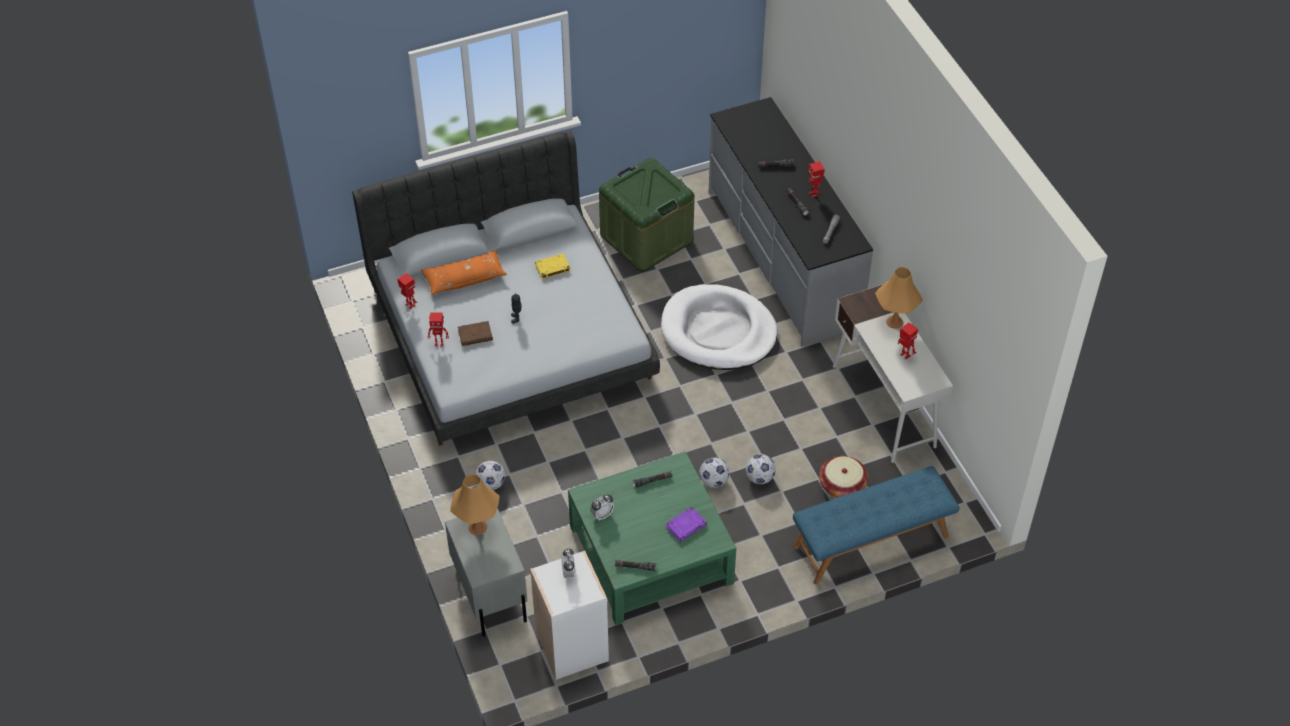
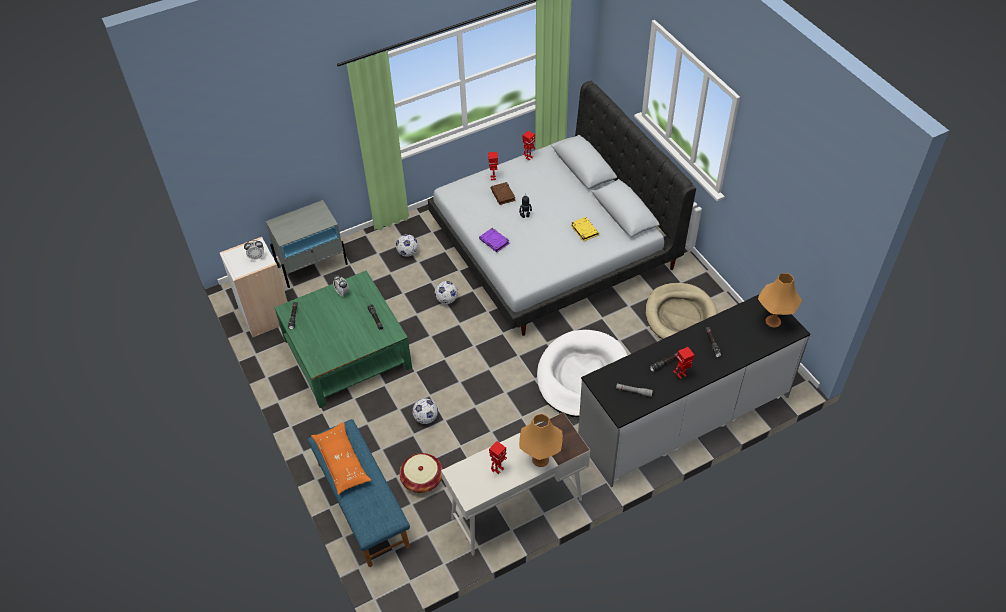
camera: 85 degrees right, 0 degrees up
(464, 278) = (562, 182): orange pillow -> orange pillow (342, 462)
(477, 527) = (317, 216): orange table lamp -> orange table lamp (773, 321)
(646, 238) = (681, 316): green storage box -> beige dog bed
(686, 526) = (332, 344): purple book -> purple book (494, 241)
(714, 481) = (420, 386): football -> football (447, 300)

